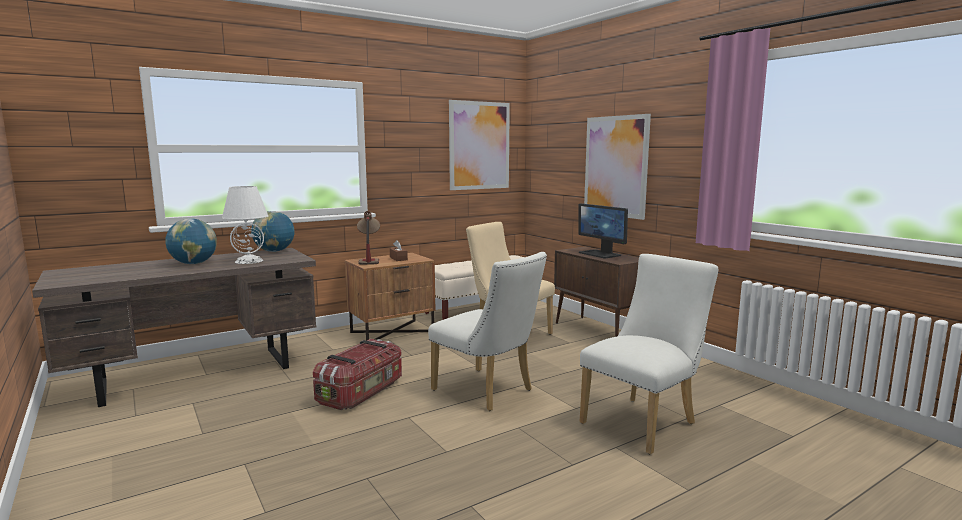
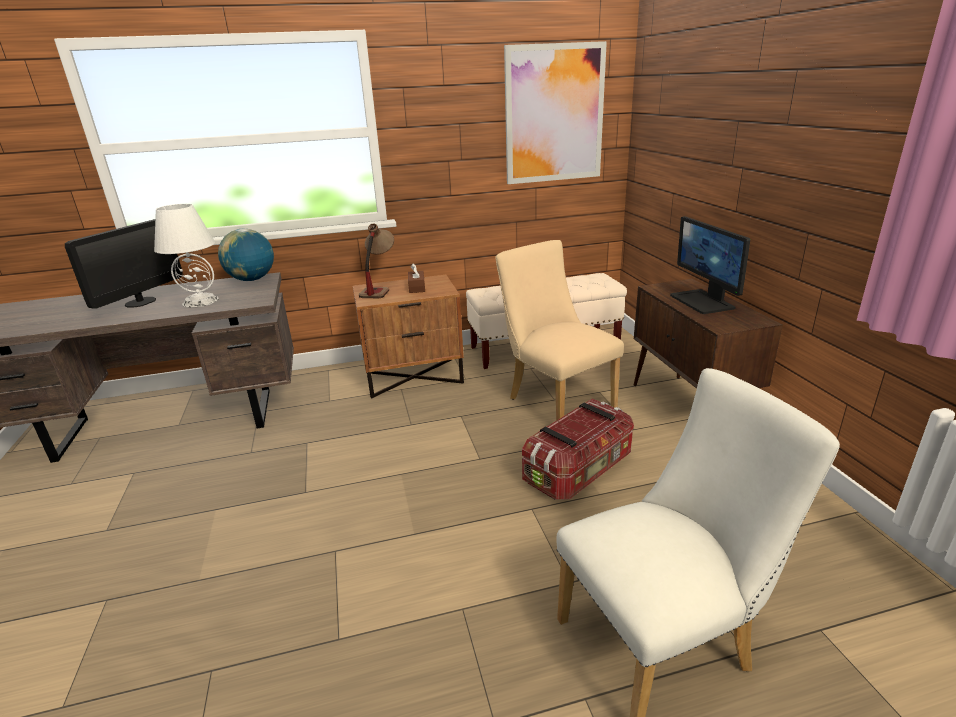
camera: 20 degrees right, 15 degrees up
(193, 263) = (140, 302): globe -> monitor
(362, 392) = (312, 487): storage box -> storage box (579, 470)
(488, 392) = (464, 518): white chair -> none
(615, 166) = (750, 156): picture -> none

